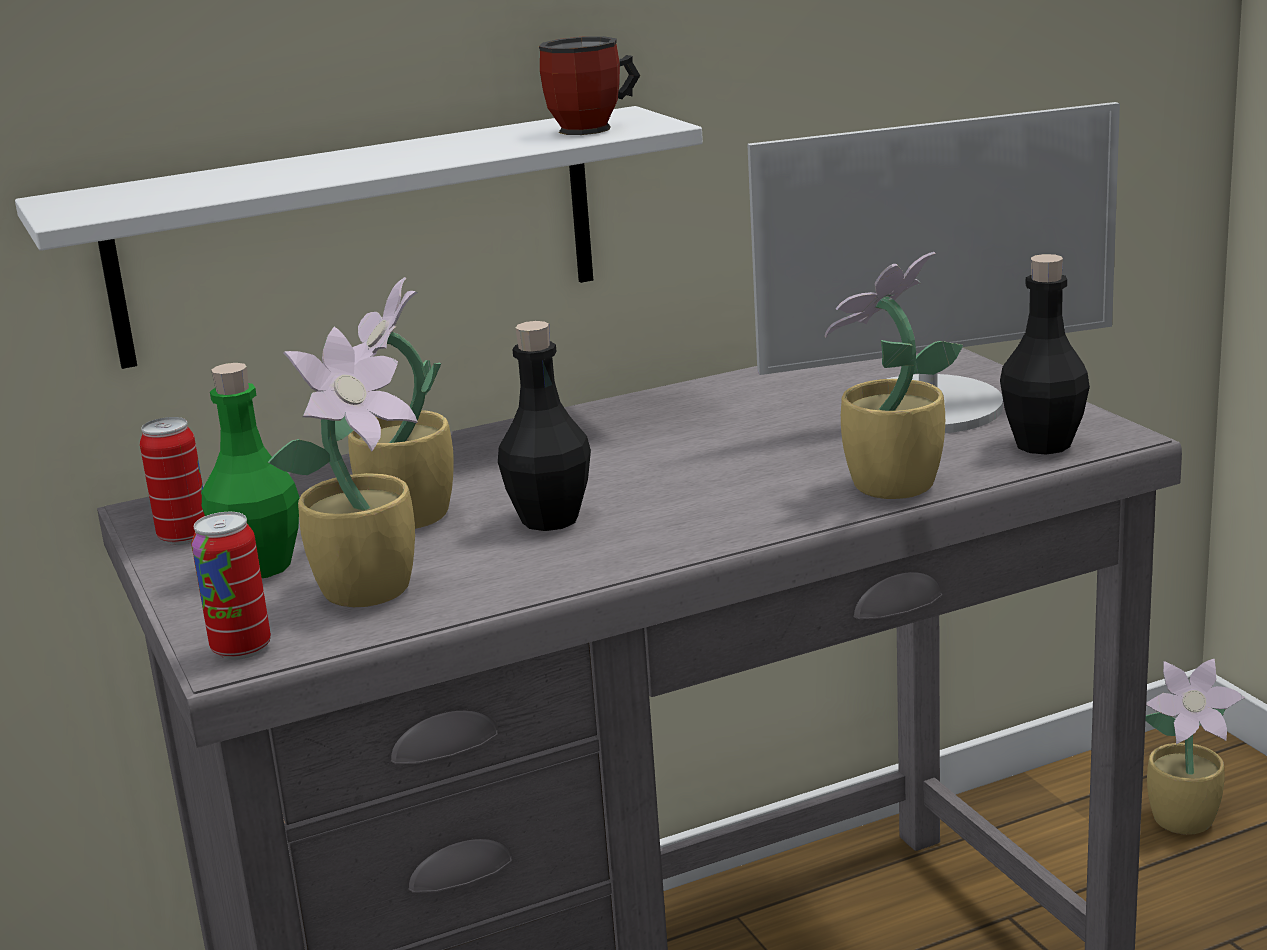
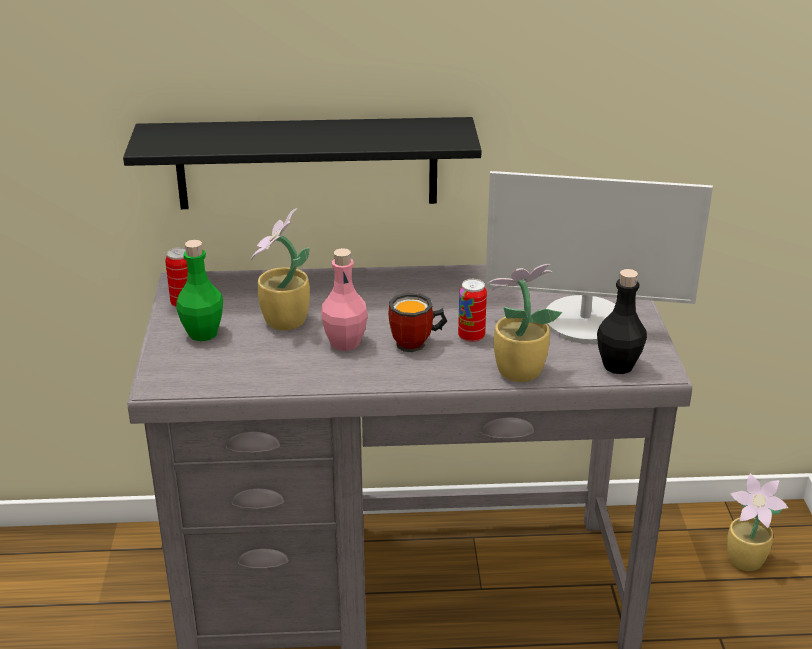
camera: 20 degrees right, 10 degrees up
(241, 649) = (164, 381): can -> can (471, 337)
(357, 236) = (307, 163): white shelf -> black shelf
(371, 589) = (239, 363): potted plant -> none
(550, 519) = (345, 343): black bottle -> pink bottle
(596, 128) = (430, 136): mug -> mug (417, 344)

